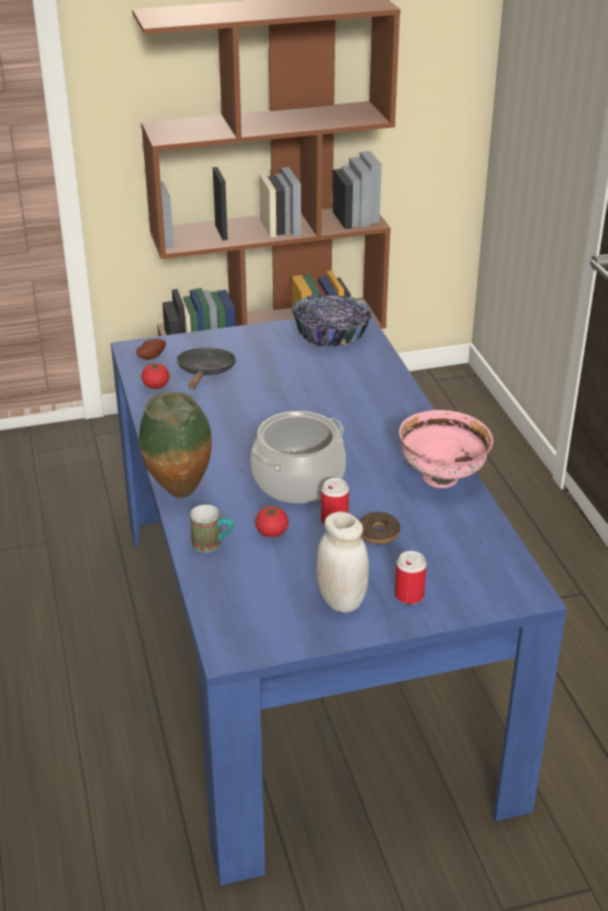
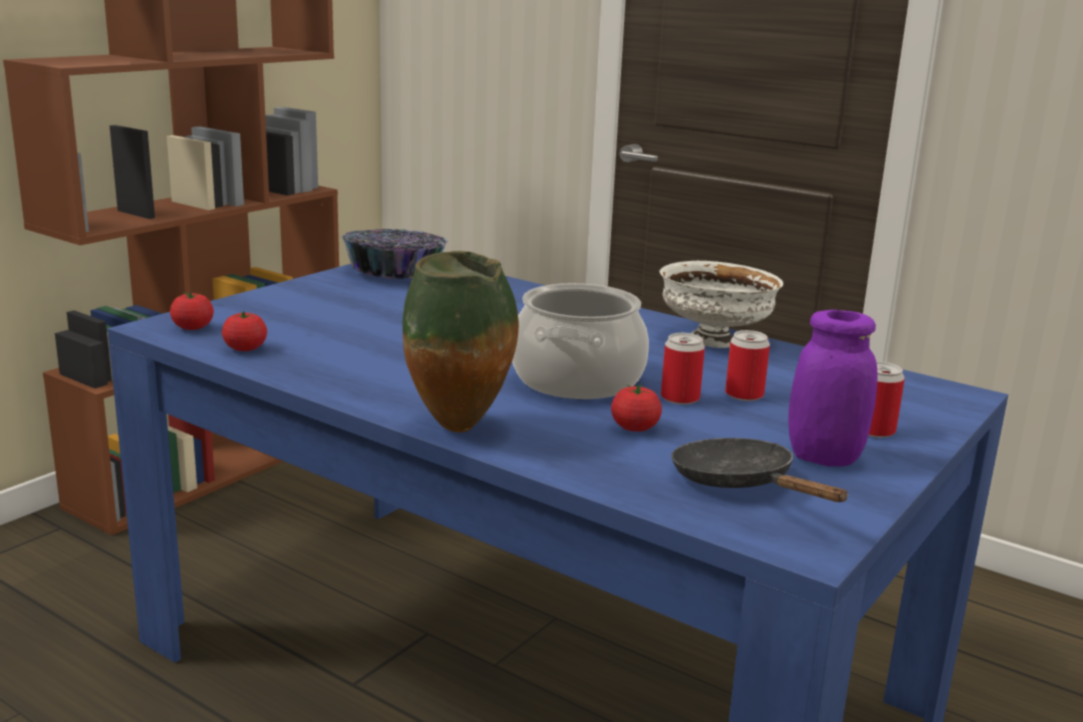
camera: 40 degrees left, 15 degrees down
(151, 356) = (193, 327): potato -> tomato
(205, 373) = (295, 325): black frying pan -> black frying pan (740, 484)
(213, 544) = (588, 459): mug -> none
(341, 601) = (824, 457): white jar -> purple jar
(378, 533) = (744, 395): donut -> can
(442, 477) = (714, 340): pink bowl -> white bowl

